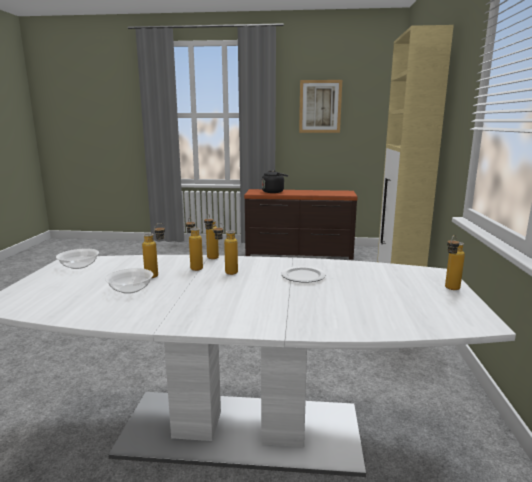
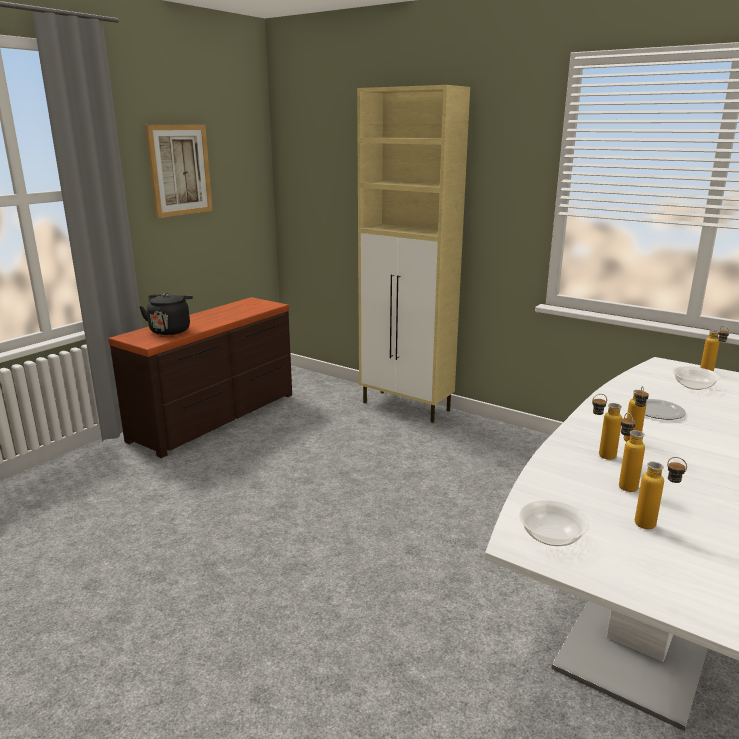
camera: 60 degrees left, 5 degrees up
(130, 289) = (679, 508): bowl -> bowl (693, 386)
(211, 259) = (569, 440): bottle -> bottle (653, 527)

